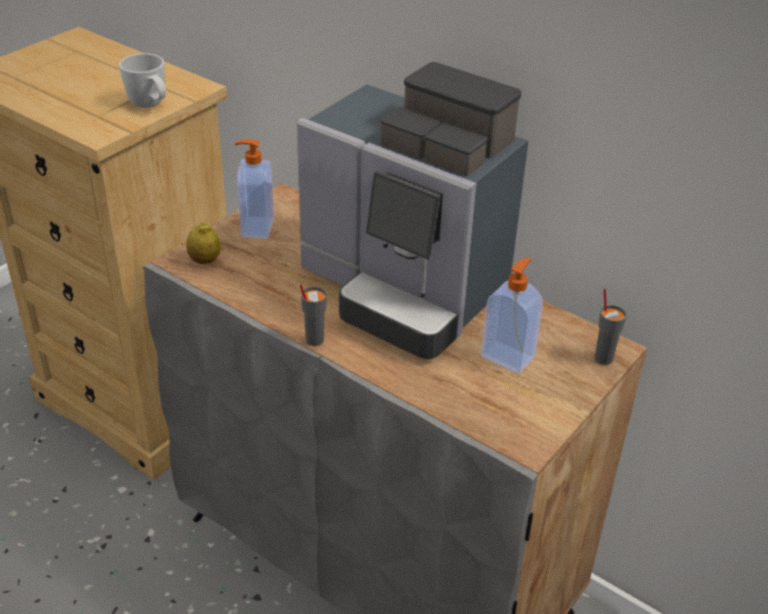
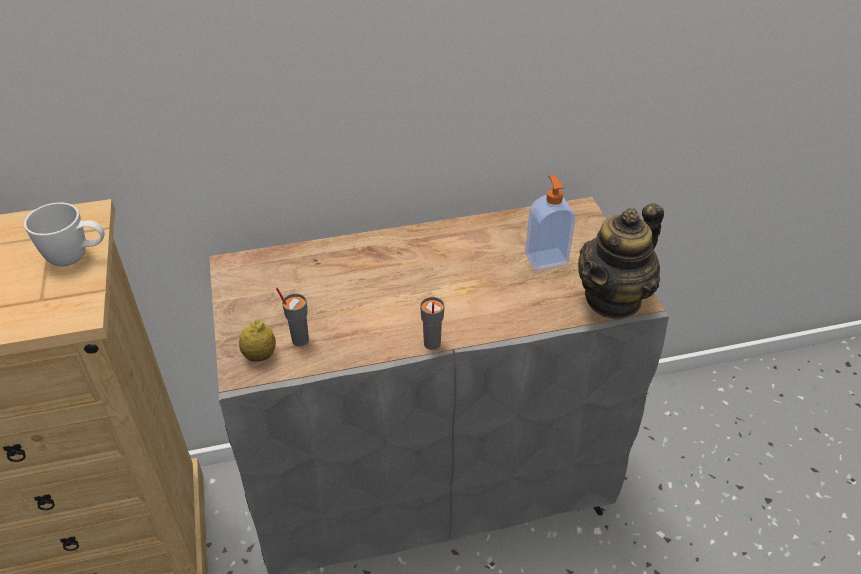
camera: 50 degrees left, 5 degrees up
(256, 228) = (253, 302): soap dispenser -> none
(405, 290) = (425, 265): coffee machine -> none
(507, 427) = (613, 299): none -> teapot
(603, 358) = (586, 219): grey cup -> grey cup (300, 339)

